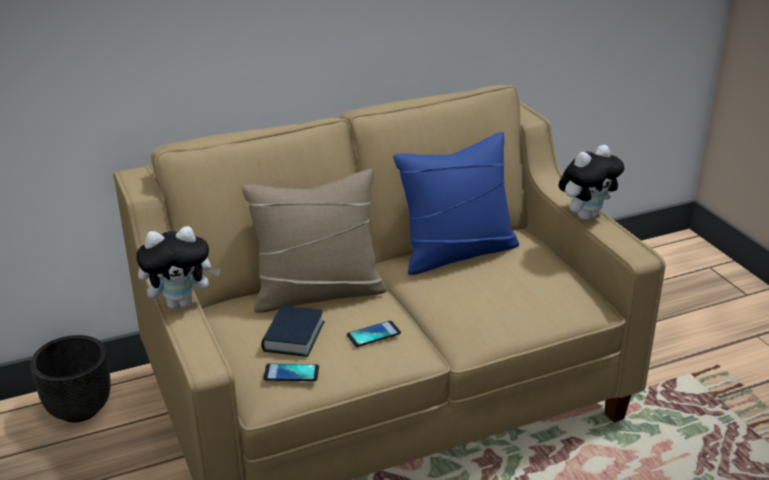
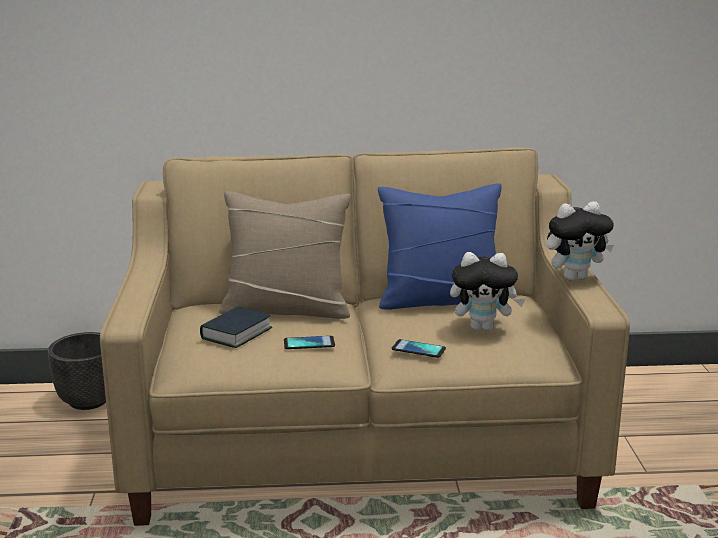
camera: 20 degrees right, 10 degrees down
(181, 303) = (143, 283): plush toy -> plush toy (483, 328)
(291, 373) = (212, 357): phone -> phone (418, 349)

